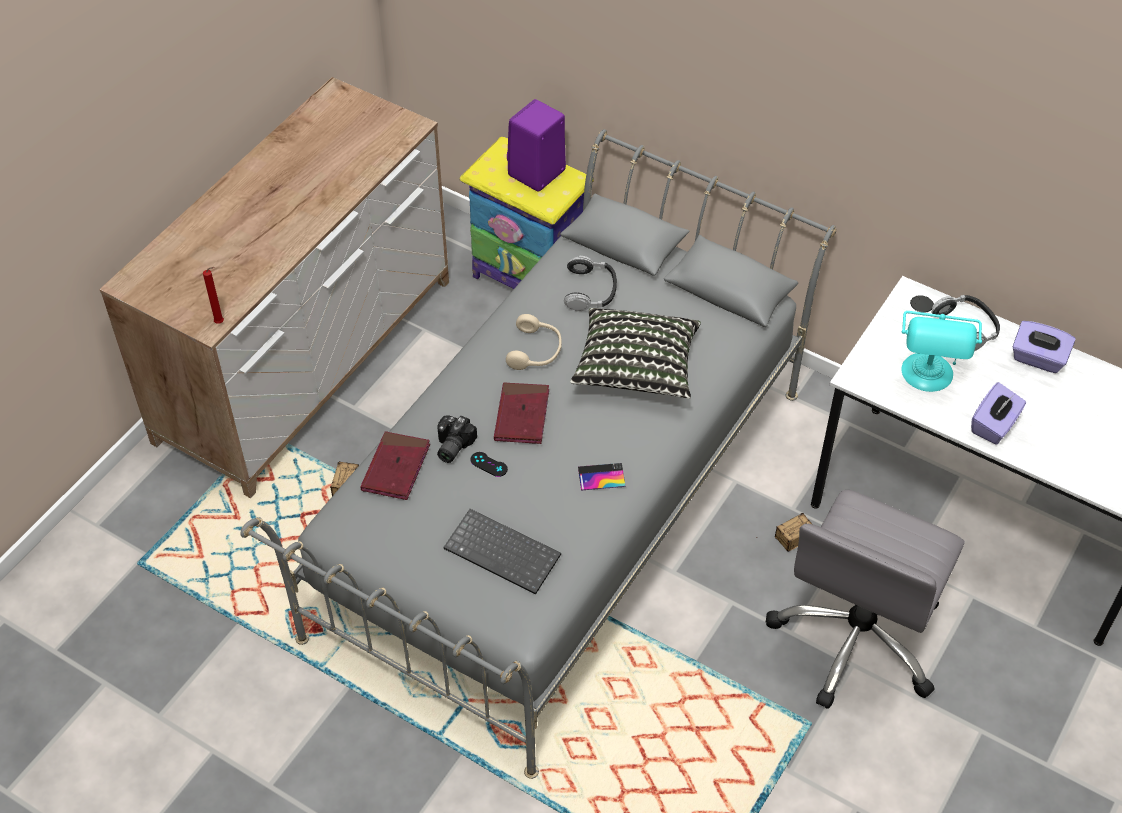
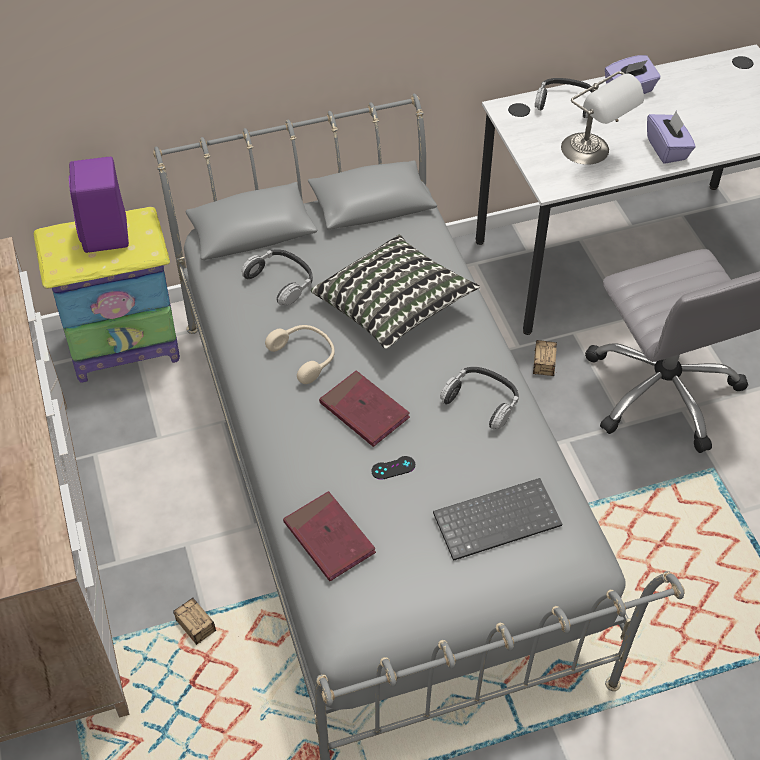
camera: 50 degrees left, 0 degrees up
(221, 323) = (54, 549): red candle -> none
(451, 446) = (346, 481): camera -> none
(601, 477) = (481, 401): phone -> headphones
(928, 380) = (593, 153): turquoise table lamp -> white table lamp

